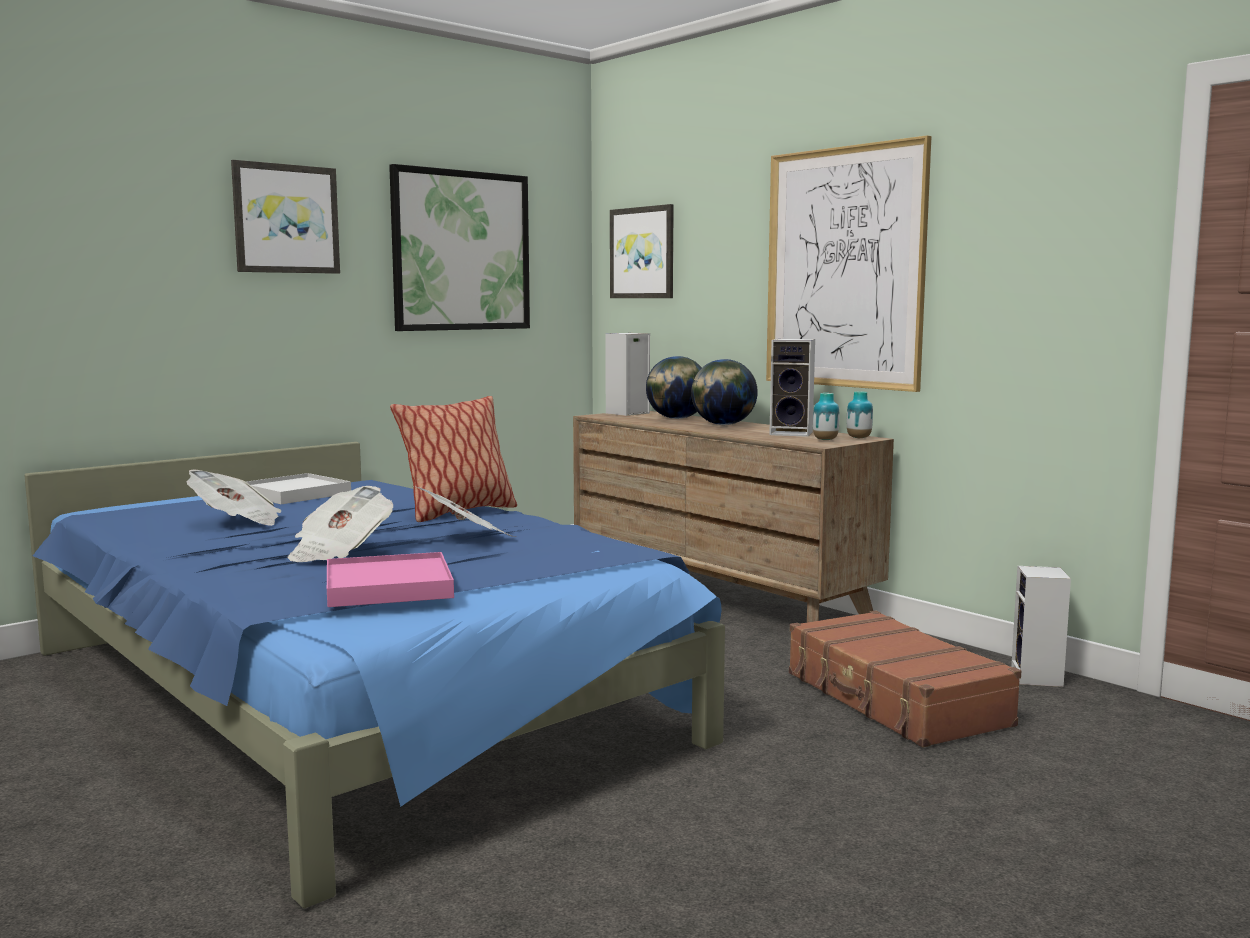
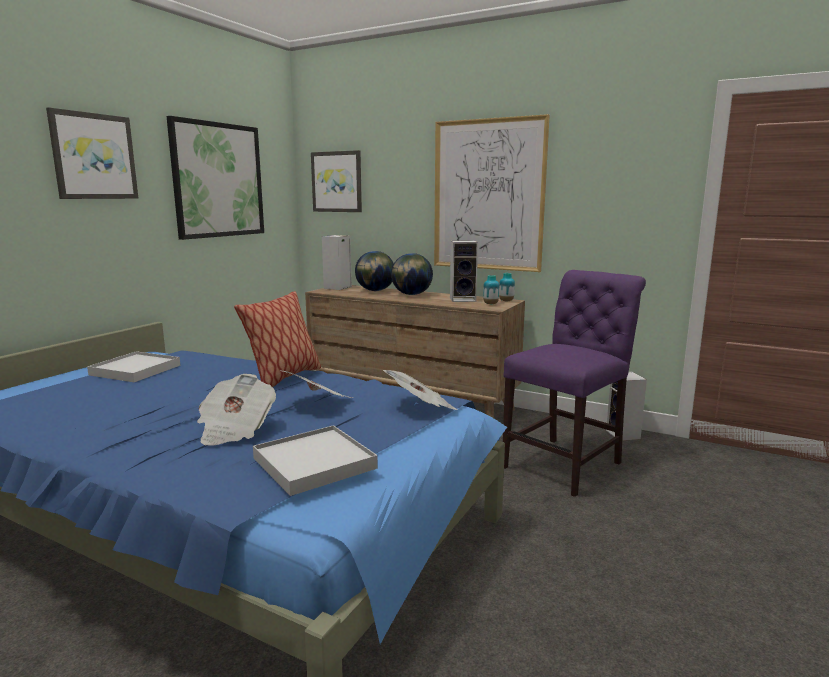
camera: 20 degrees left, 5 degrees up
(237, 521) = (115, 405): newspaper -> newspaper (421, 408)
(389, 587) = (314, 463): pink tray -> white tray
(894, 700) = (567, 463): brown suitcase -> purple chair

